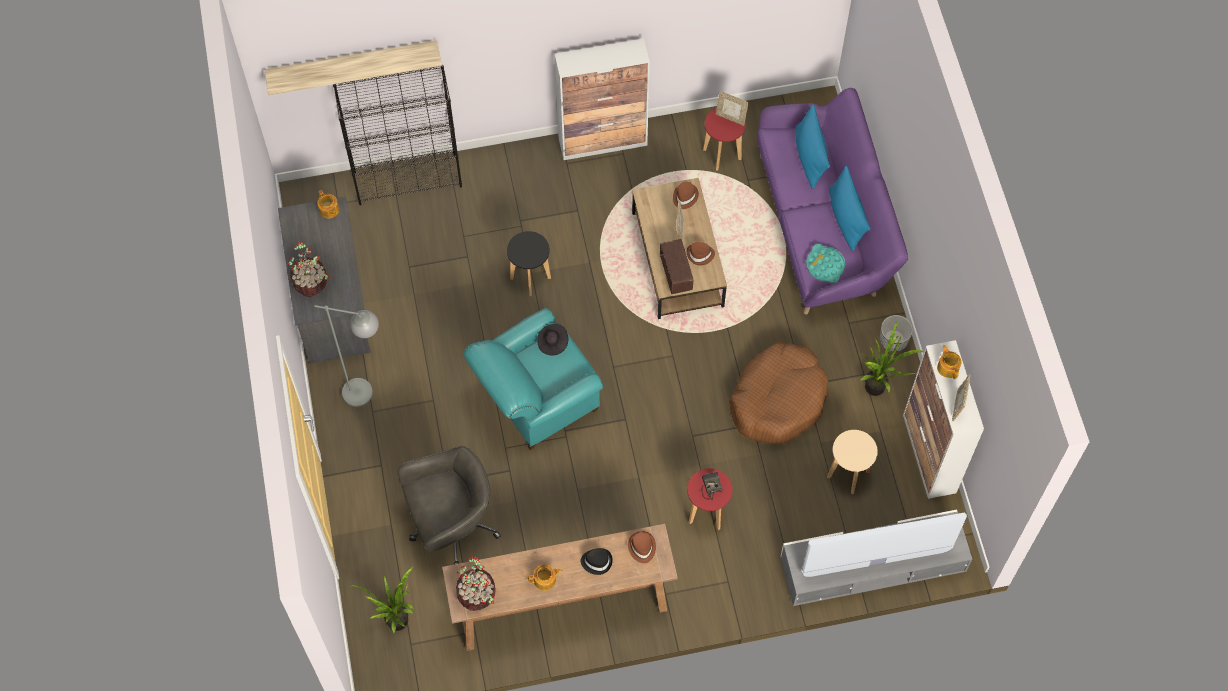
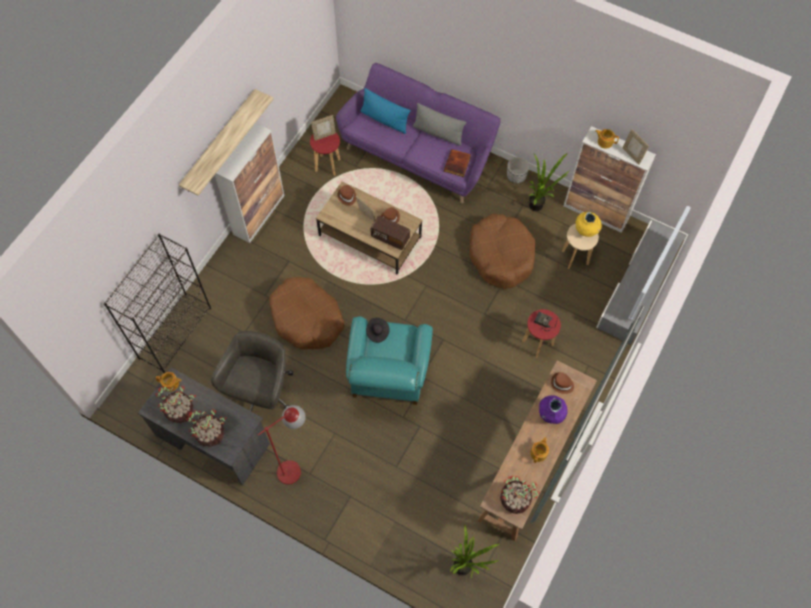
camera: 50 degrees left, 0 degrees up
(311, 239) = (180, 410): none -> potted plant
(352, 63) = (107, 277): shelf -> shelf (219, 142)
(368, 394) = (296, 467): grey floor lamp -> red floor lamp
(451, 525) = (426, 486): grey office chair -> grey office chair (261, 392)
(530, 278) = (307, 318): black stool -> brown dog bed
(597, 561) = (550, 415): black hat -> purple vase
(825, 266) = (457, 164): turquoise tray -> book
(846, 218) = (438, 133): blue pillow -> grey pillow
(863, 449) = (586, 231): none -> yellow vase

